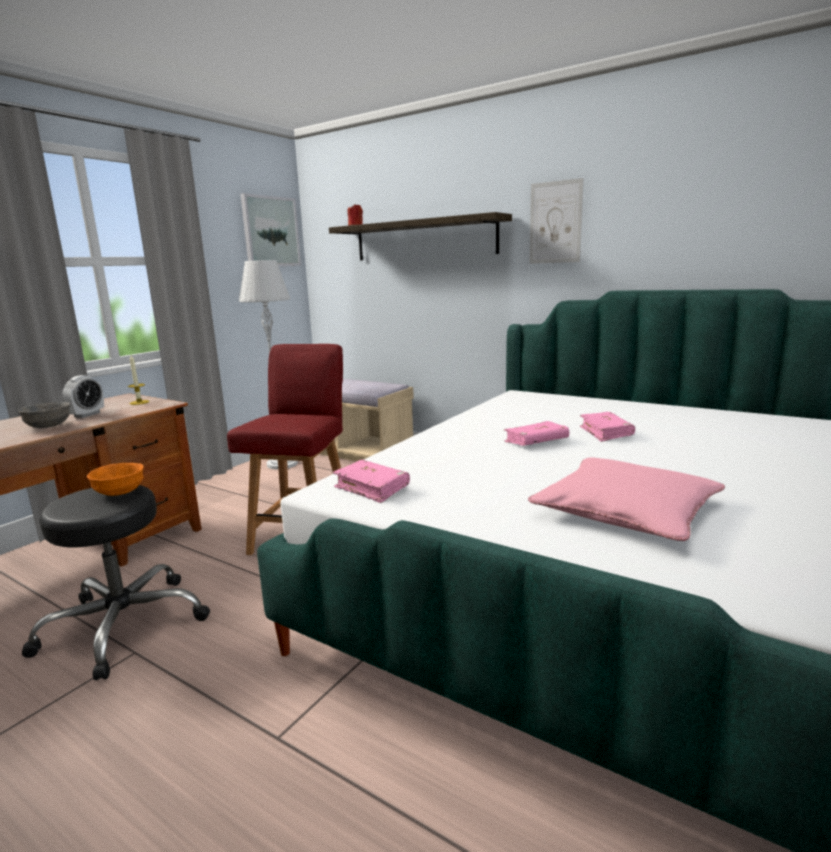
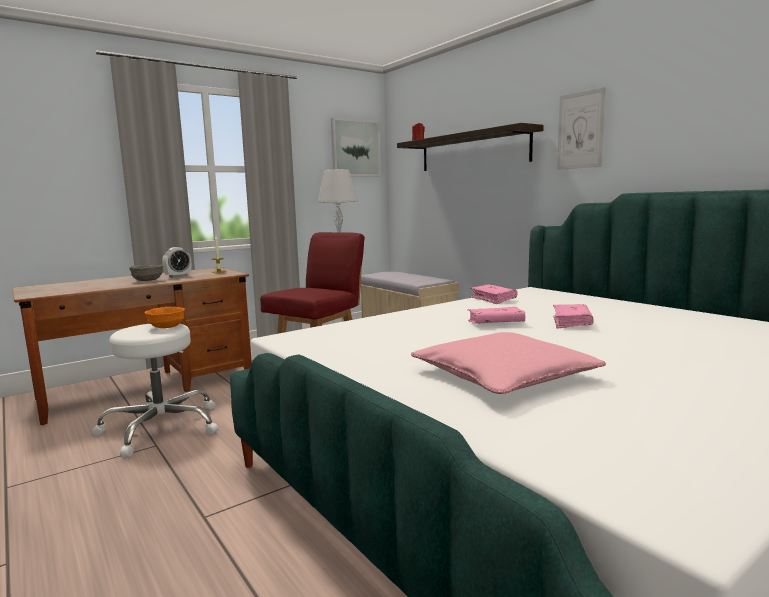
camera: 20 degrees right, 5 degrees down
(123, 625) = (161, 427): black stool -> white stool
(372, 488) = (320, 339): pink book -> pink book (493, 299)

